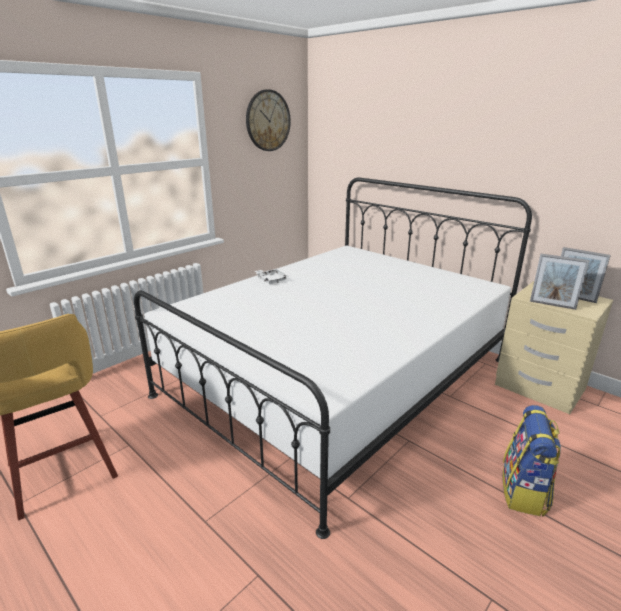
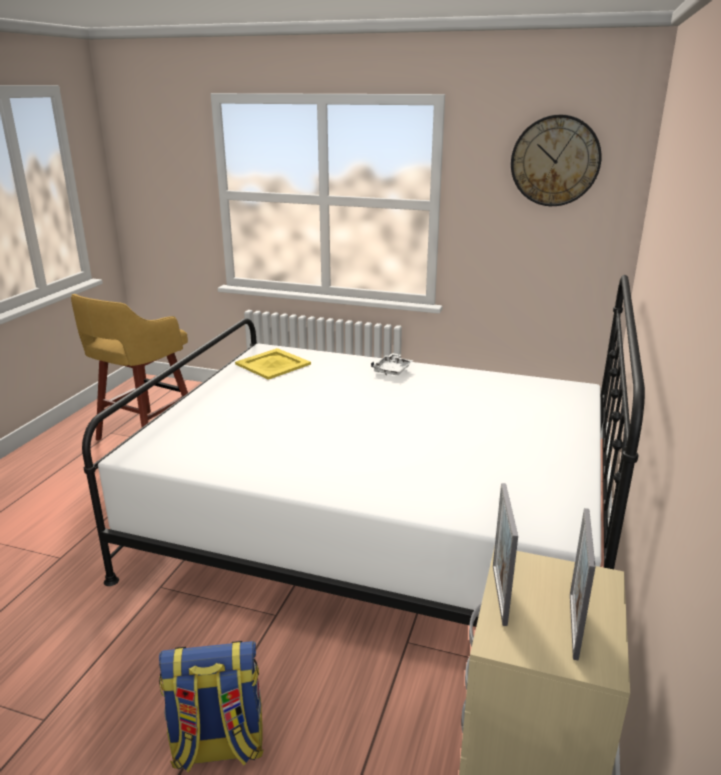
camera: 65 degrees right, 0 degrees up
(205, 313) = (273, 364): none -> yellow tray

